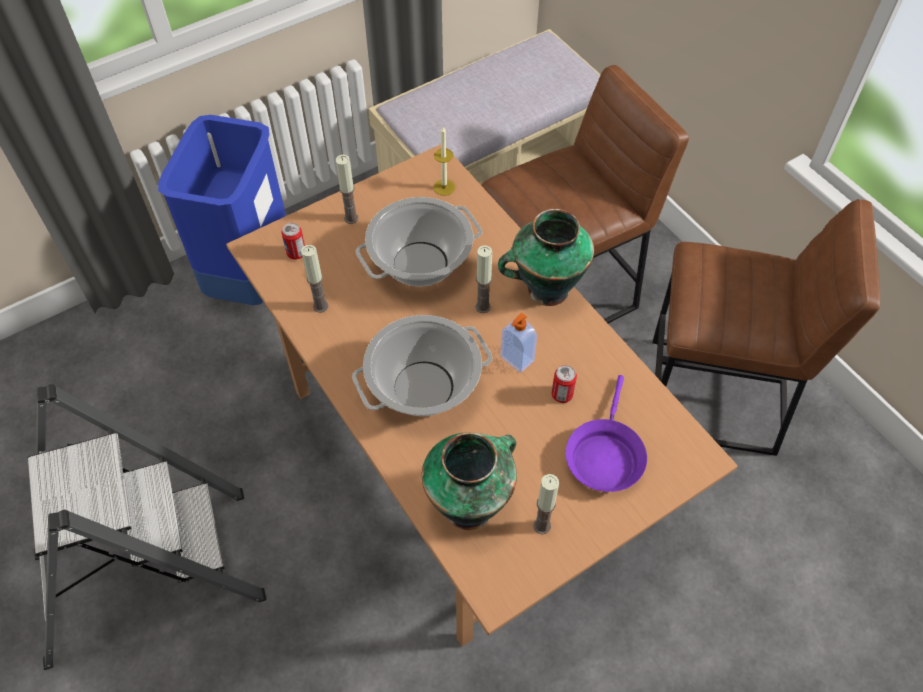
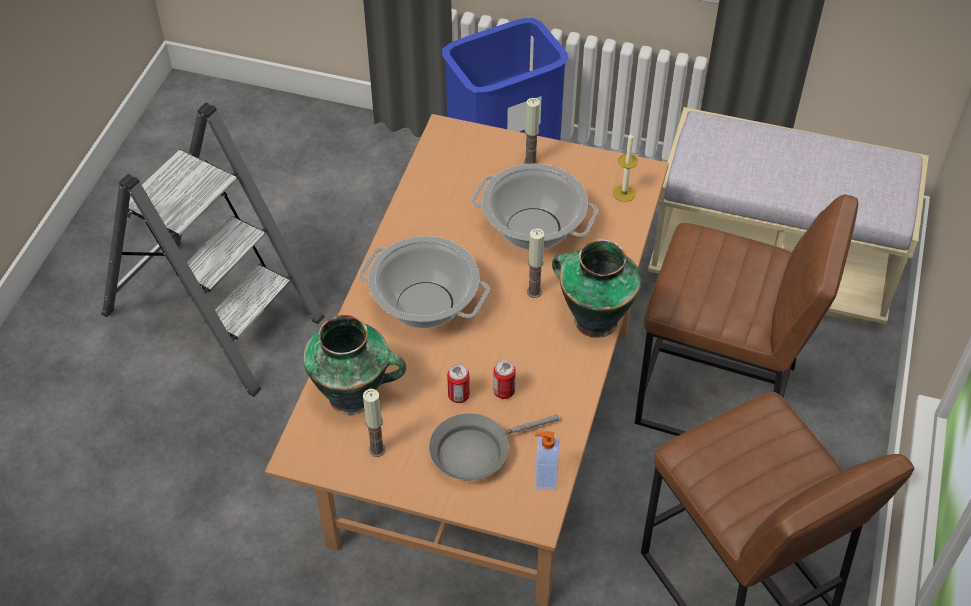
camera: 50 degrees right, 5 degrees down
(296, 253) = (465, 155): can -> can (458, 395)
(320, 306) = (433, 200): candle -> none
(516, 360) = (506, 343): soap dispenser -> soap dispenser (544, 477)
(604, 455) = (476, 451): purple frying pan -> grey frying pan

